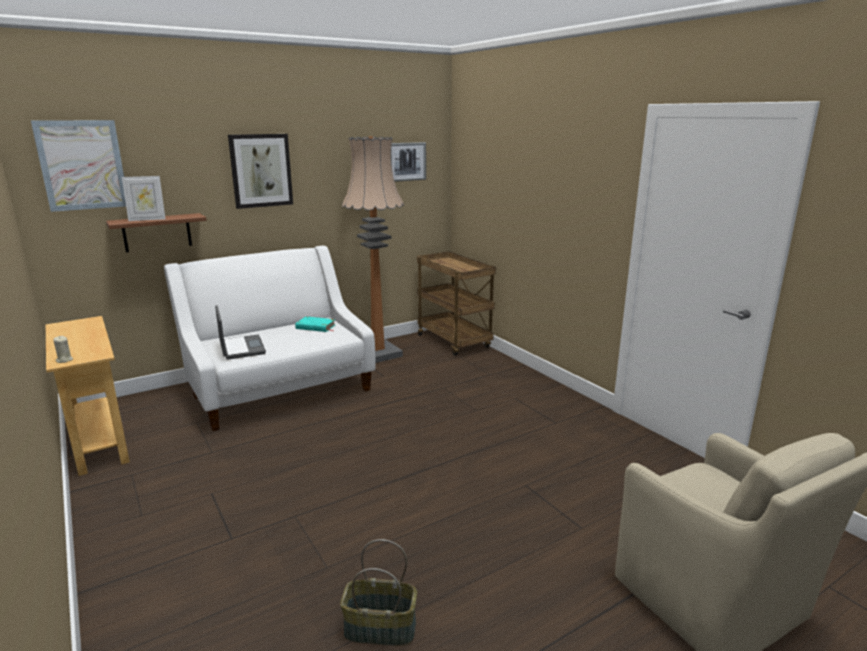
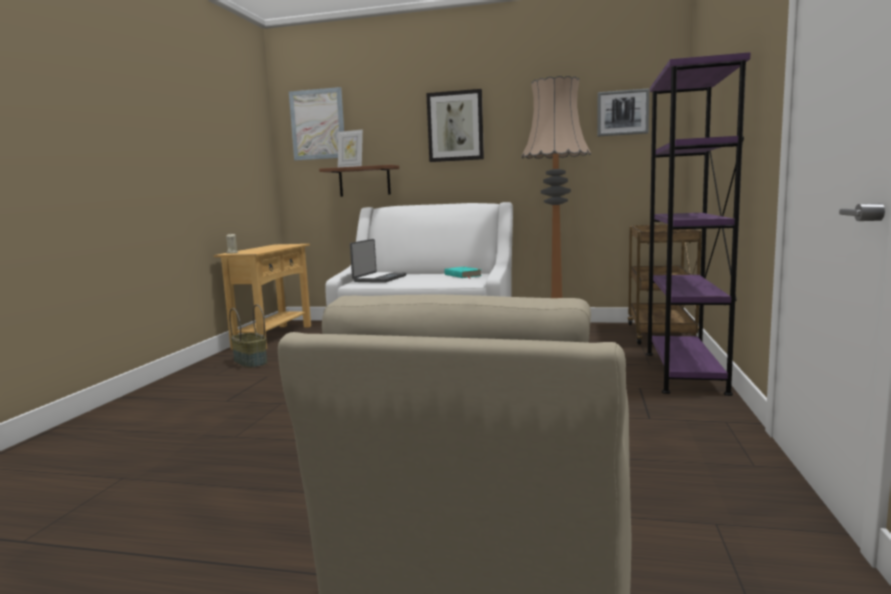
camera: 45 degrees right, 10 degrees down
(379, 629) = (180, 484): basket -> basket (249, 362)
(517, 375) = (684, 372): none -> purple bookcase

